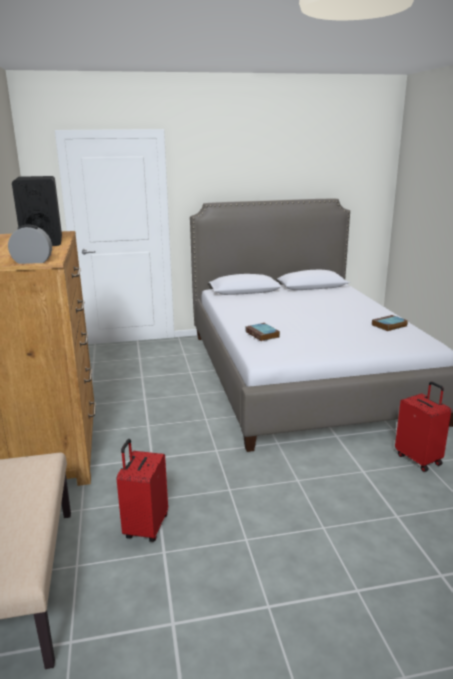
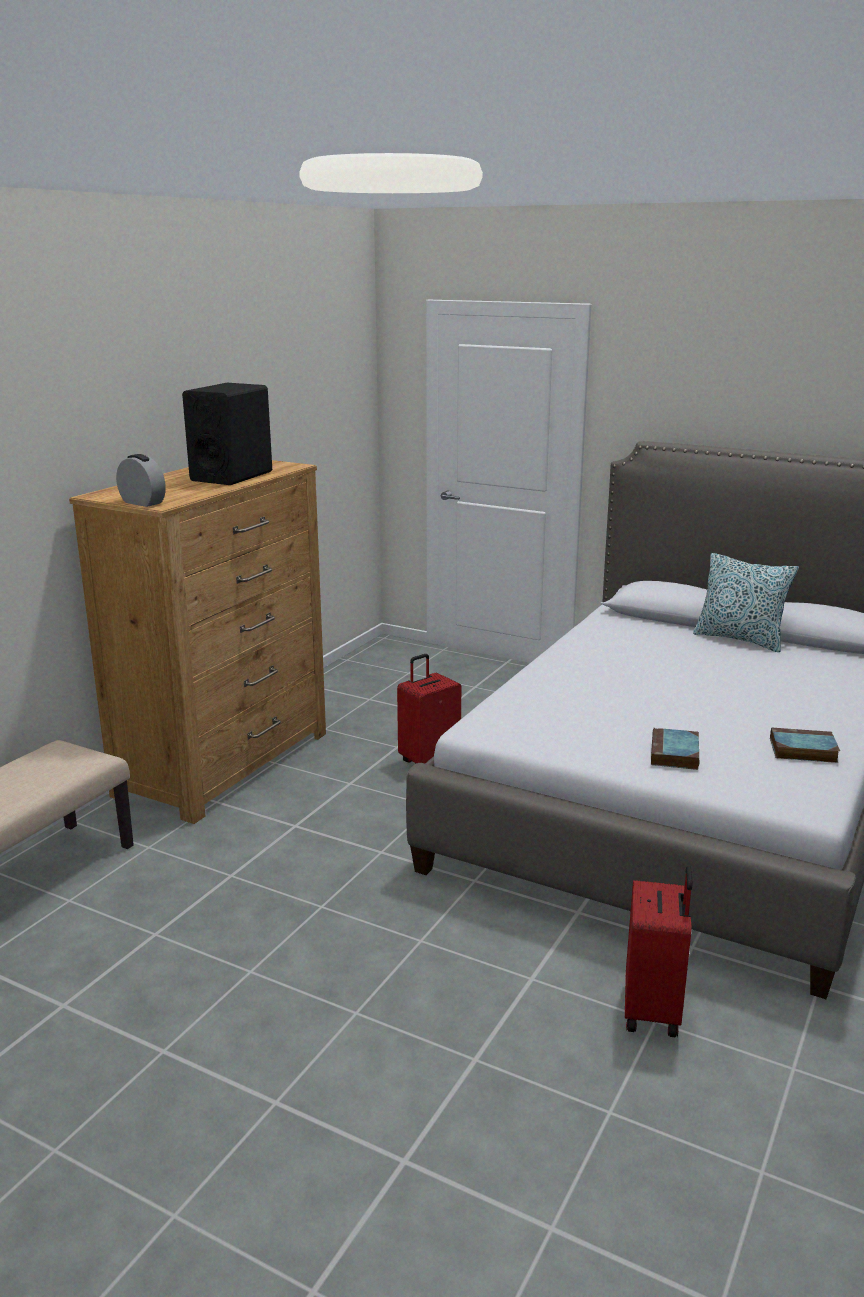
camera: 40 degrees right, 0 degrees up
(145, 527) = (176, 898): red suitcase -> red suitcase (429, 760)
(263, 334) = (544, 694): book -> book (675, 754)
(288, 293) = (740, 639): none -> pillow

